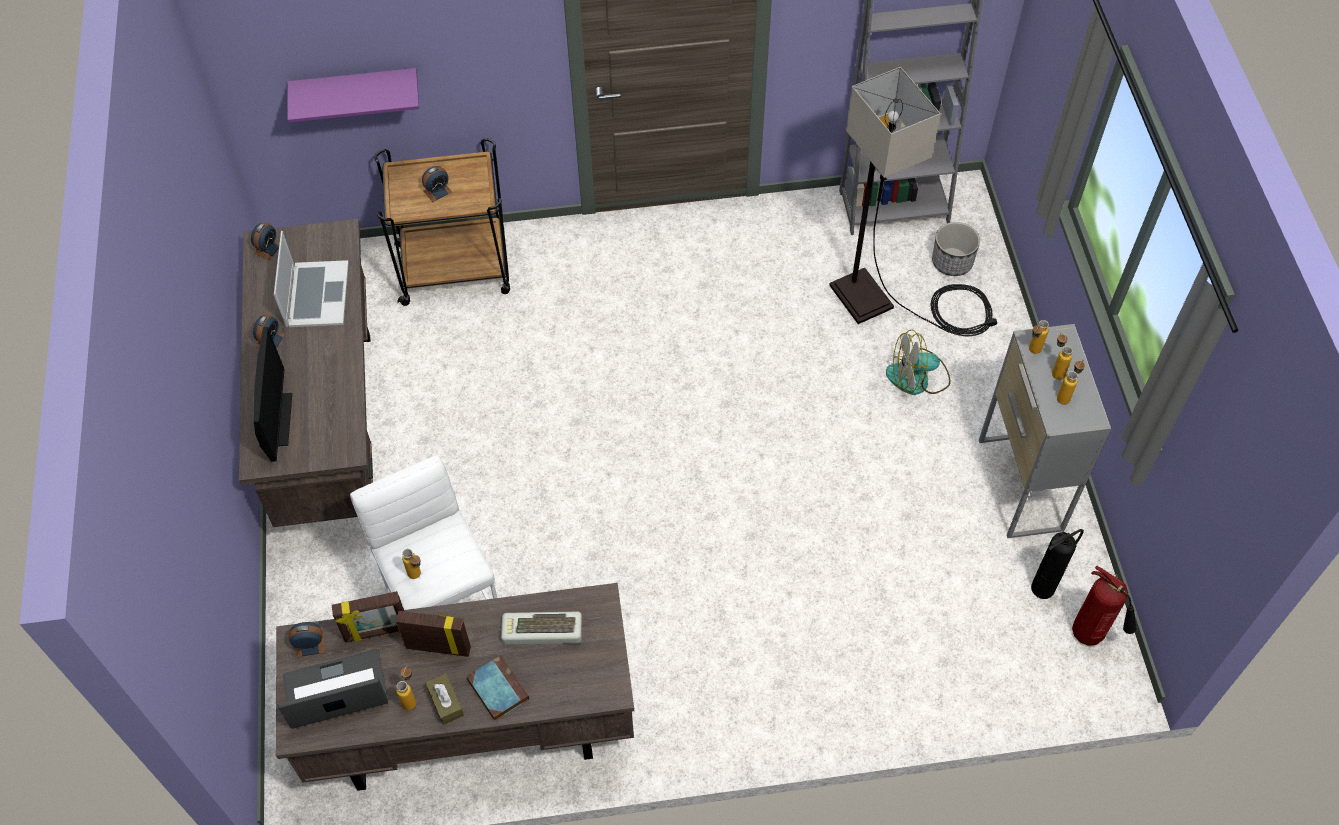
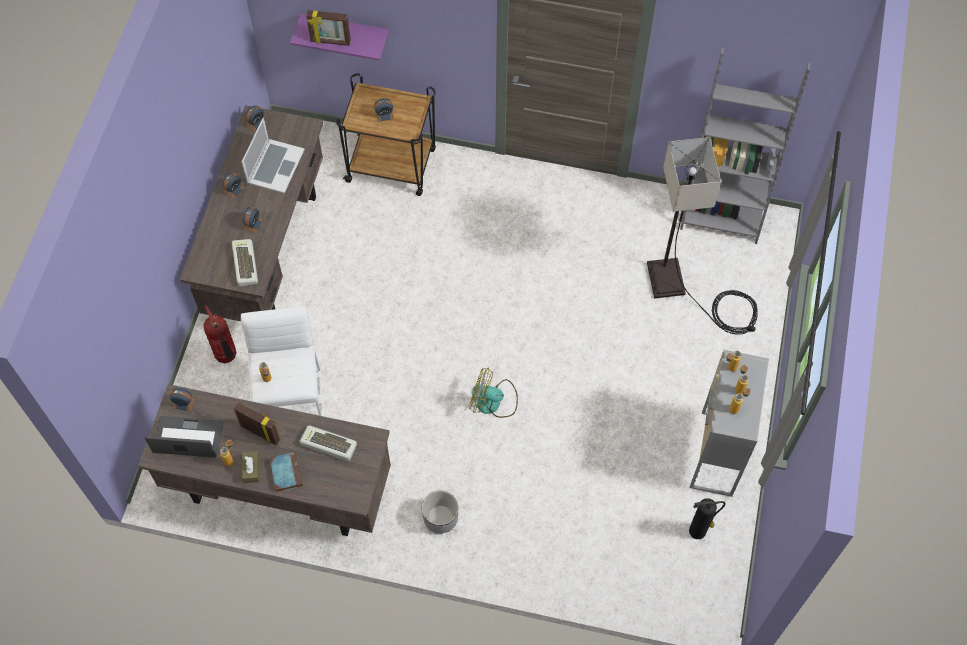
camera: 20 degrees right, 5 degrees up
(276, 420) = (217, 246): monitor -> none
(315, 376) = (253, 224): none -> alarm clock
(323, 431) = (244, 264): none -> keyboard
(376, 632) = (226, 409): picture frame -> picture frame (330, 42)
(917, 378) = (679, 352): fan -> fan (493, 401)
(952, 262) = (744, 273): planter -> planter (440, 517)
(1091, 635) = (715, 575): fire extinguisher -> fire extinguisher (228, 357)

